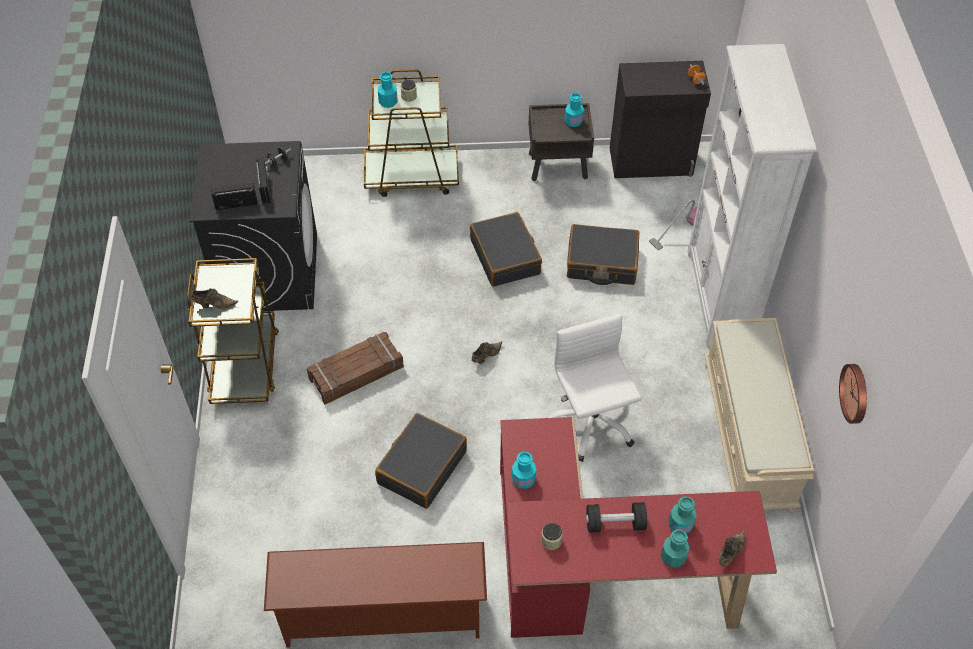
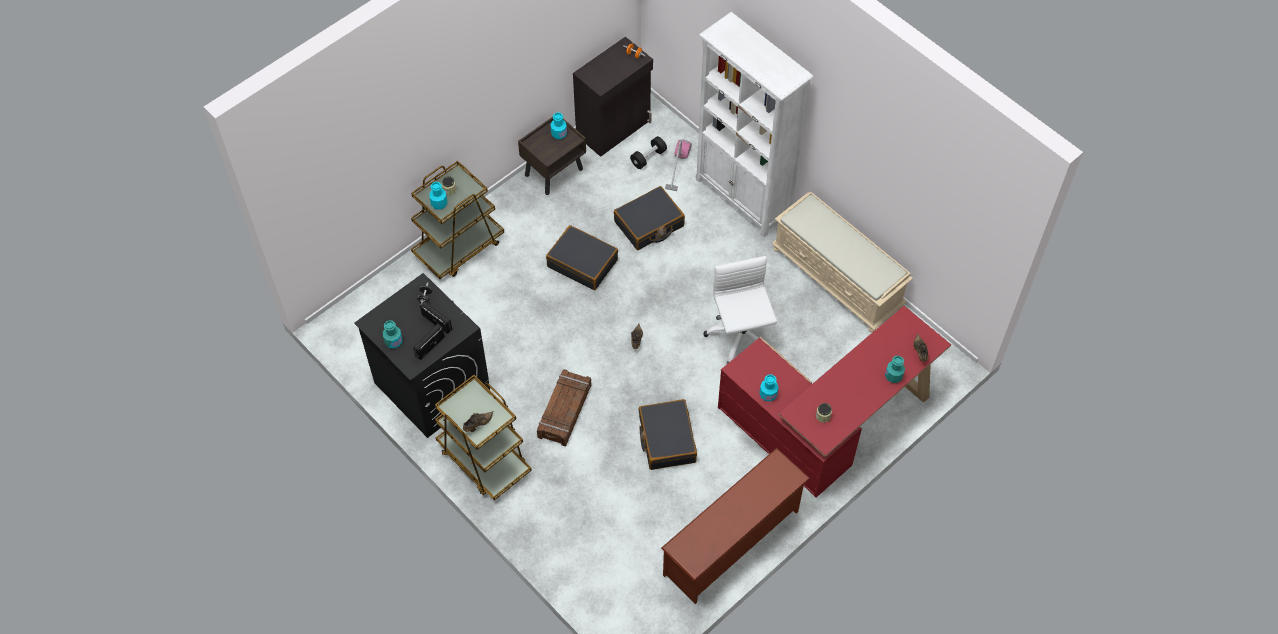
camera: 40 degrees left, 5 degrees up
(590, 422) = (740, 336): white office chair -> white office chair turned 45 degrees clockwise
(615, 523) = (847, 381): black dumbbell -> black dumbbell (648, 157)
(680, 524) = (881, 355): turquoise bottle -> turquoise bottle (393, 341)
(856, 393) = (932, 211): wall clock -> none

